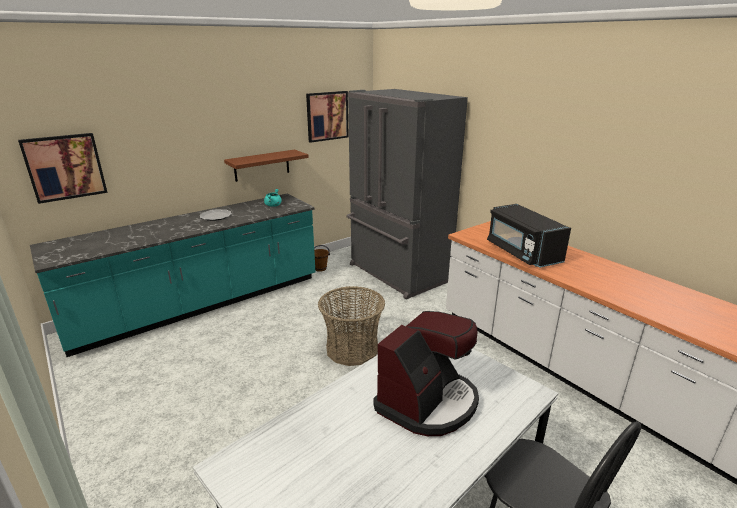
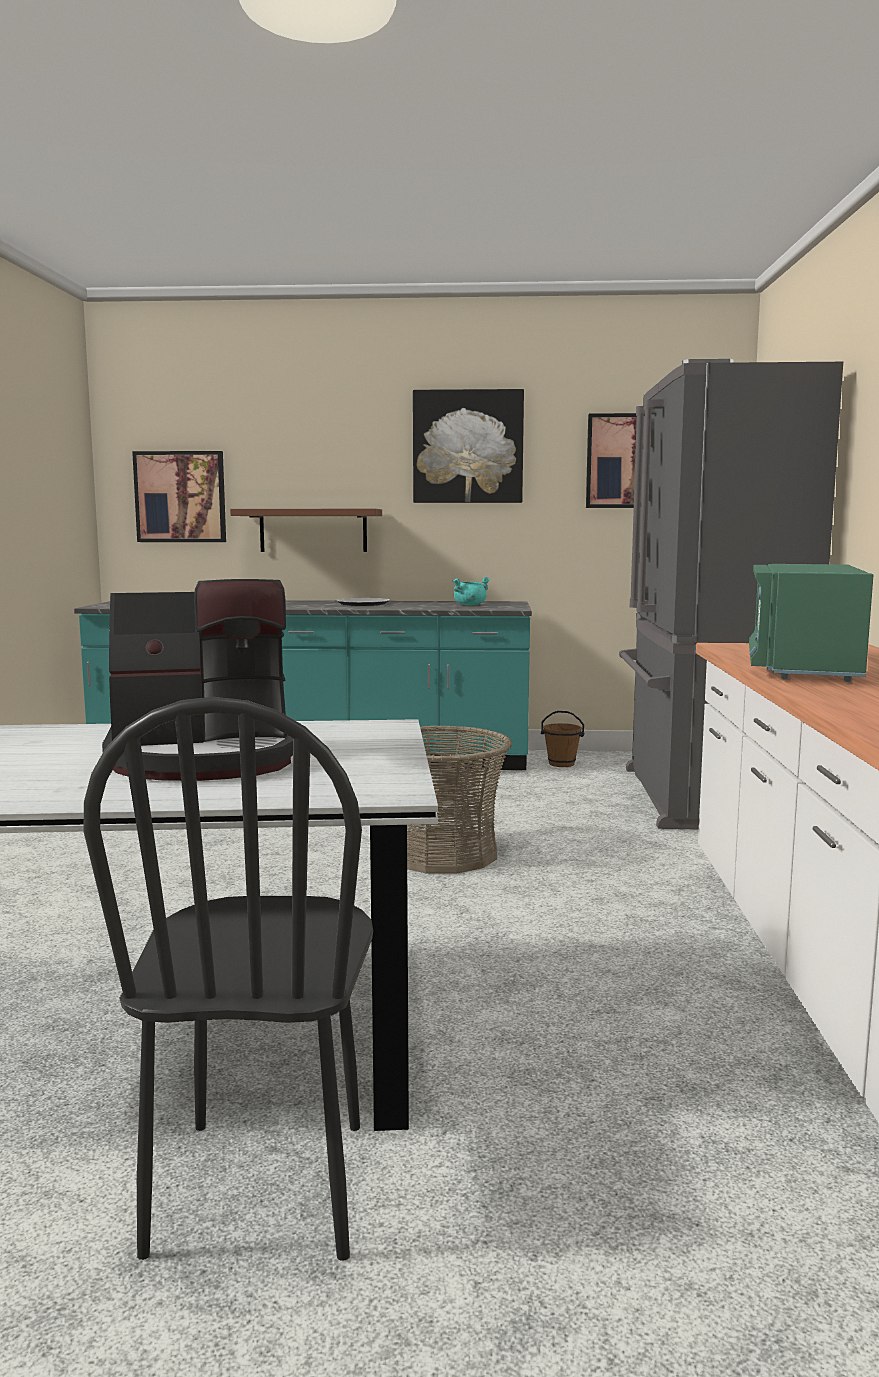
camera: 40 degrees right, 15 degrees down
(249, 116) = (468, 447): none -> picture
(262, 165) = (482, 540): brown shelf -> brown shelf (313, 530)
(522, 252) = (803, 667): black microwave -> green microwave

